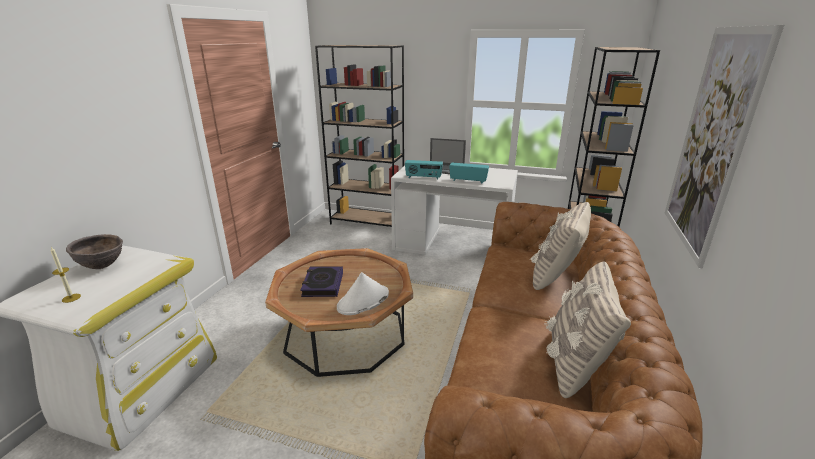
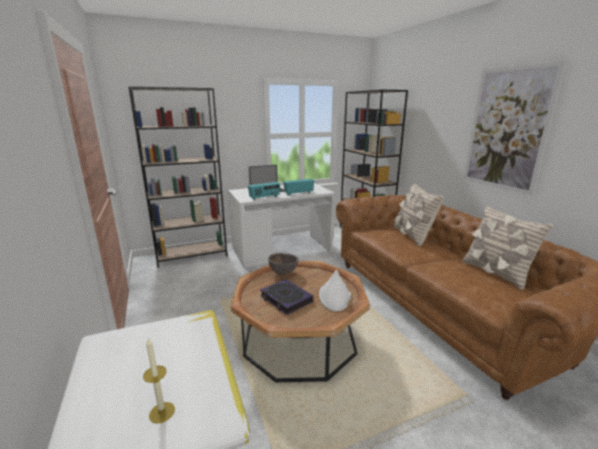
camera: 40 degrees left, 5 degrees down
(102, 267) = (122, 364): brown bowl -> brown bowl (283, 274)

